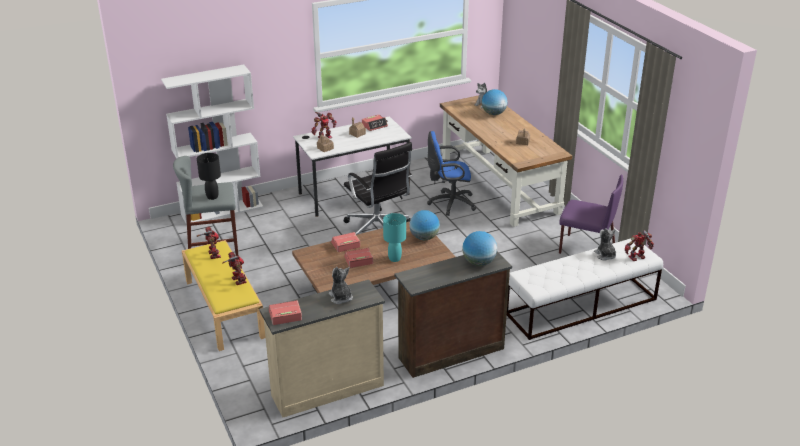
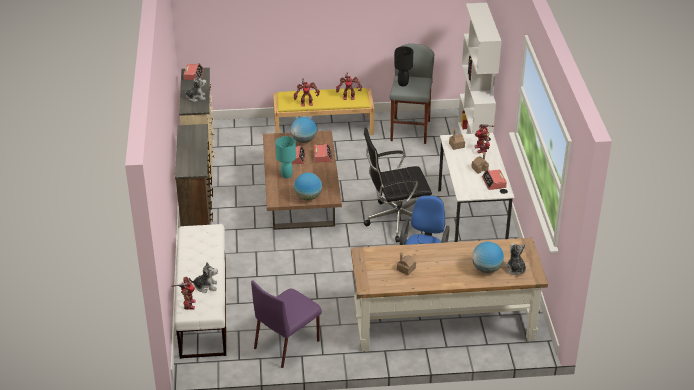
camera: 110 degrees right, 5 degrees up
(479, 262) = (191, 163): globe -> globe (304, 140)

